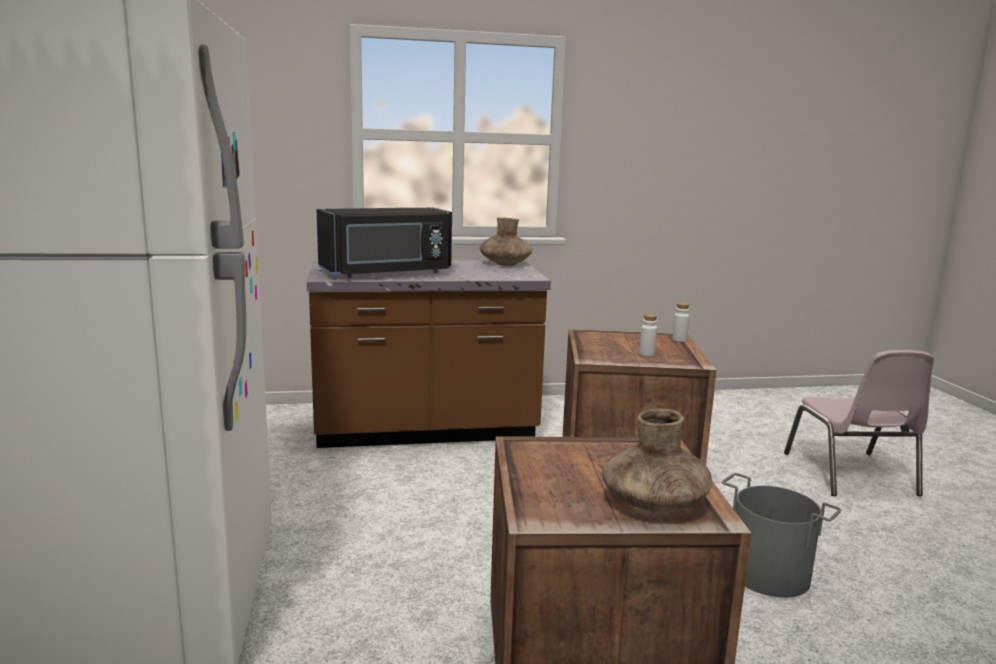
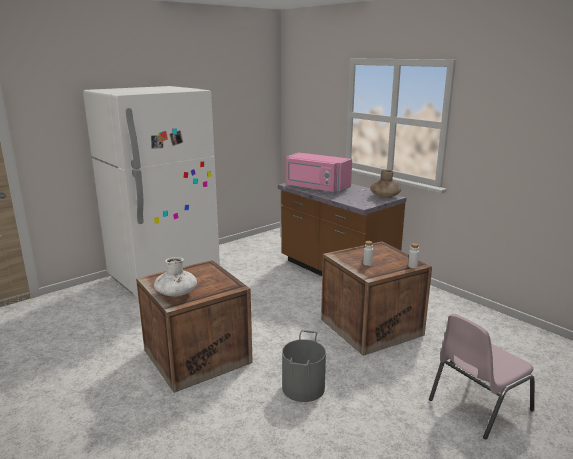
camera: 60 degrees right, 5 degrees up
(387, 273) = (316, 188): black microwave -> pink microwave
(653, 503) = (176, 293): brown vase -> white vase

